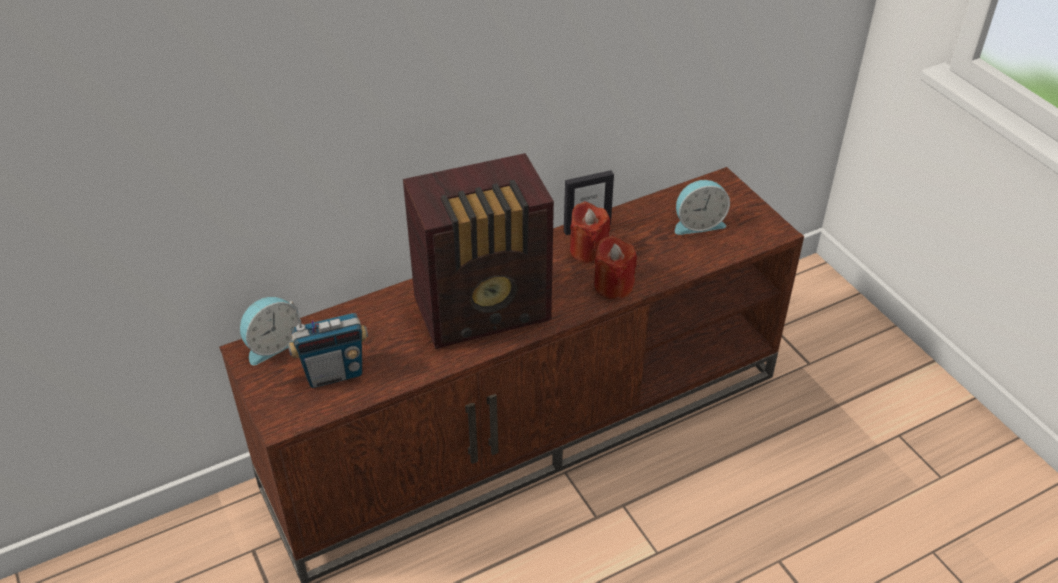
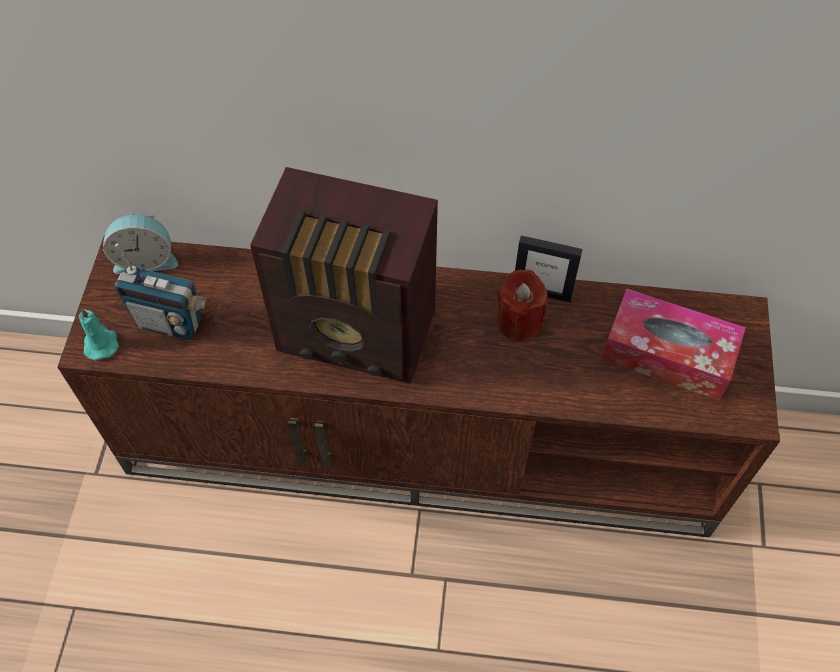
camera: 35 degrees right, 15 degrees up
(289, 413) = (101, 343): none -> turquoise candle
(613, 286) = (508, 380): red candle -> none
(698, 223) = (667, 354): alarm clock -> tissue box

